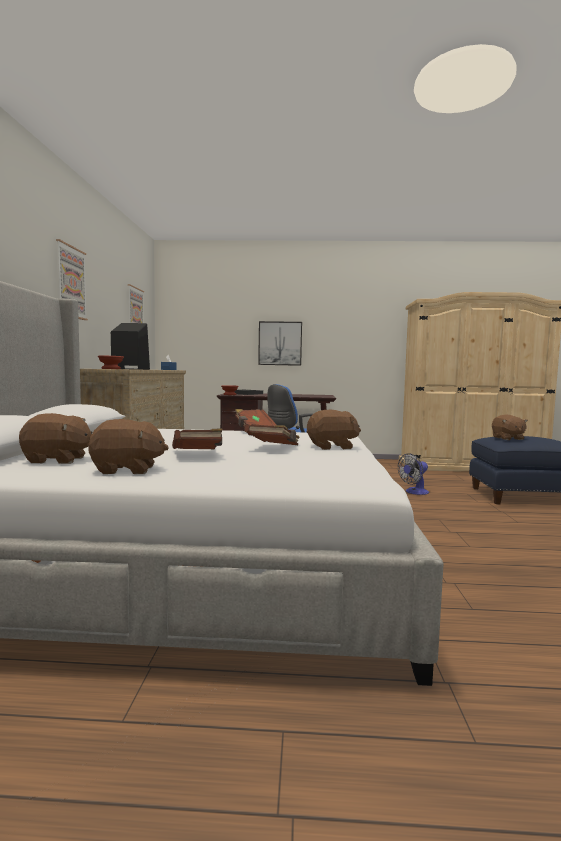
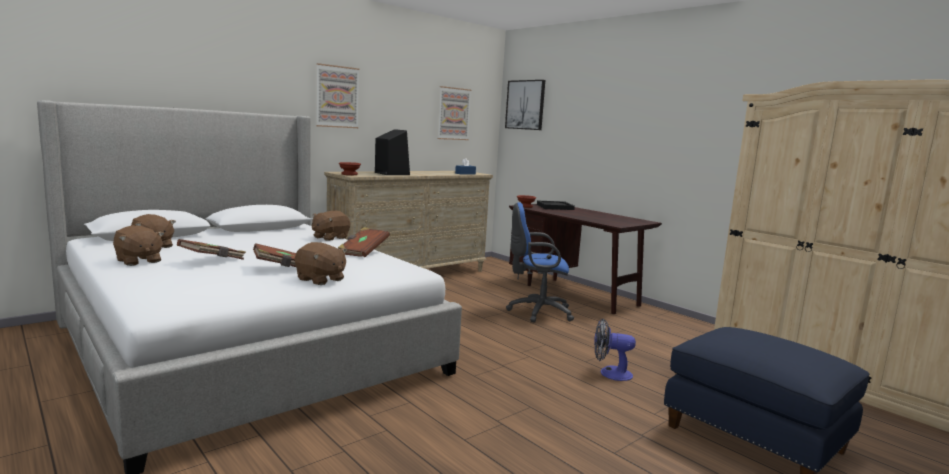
camera: 45 degrees right, 5 degrees up
(280, 343) = (608, 149): picture -> picture (525, 105)
(507, 438) = (730, 336): brown plush toy -> brown plush toy (330, 237)

